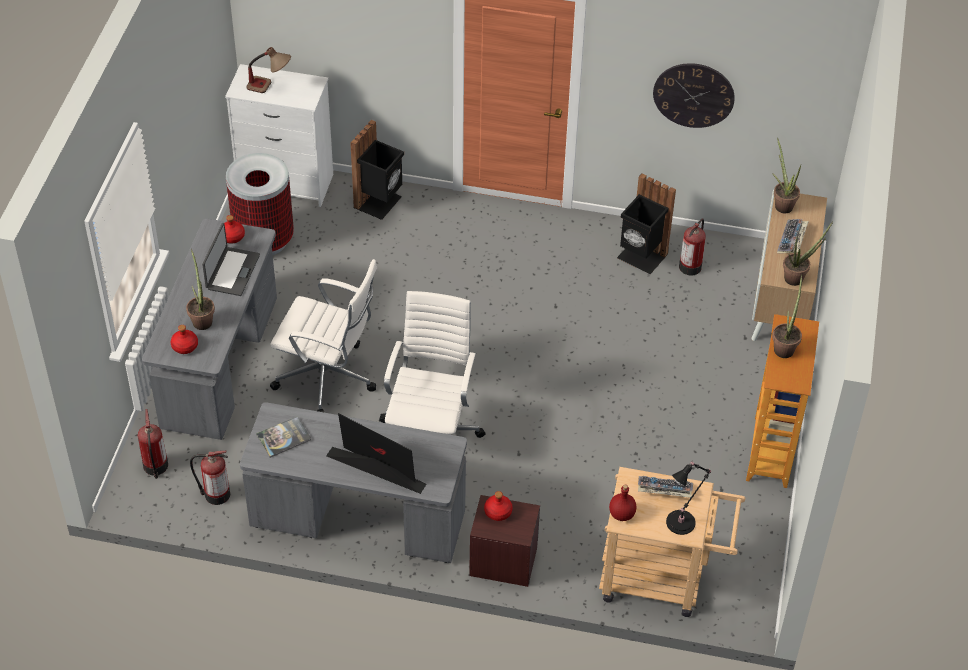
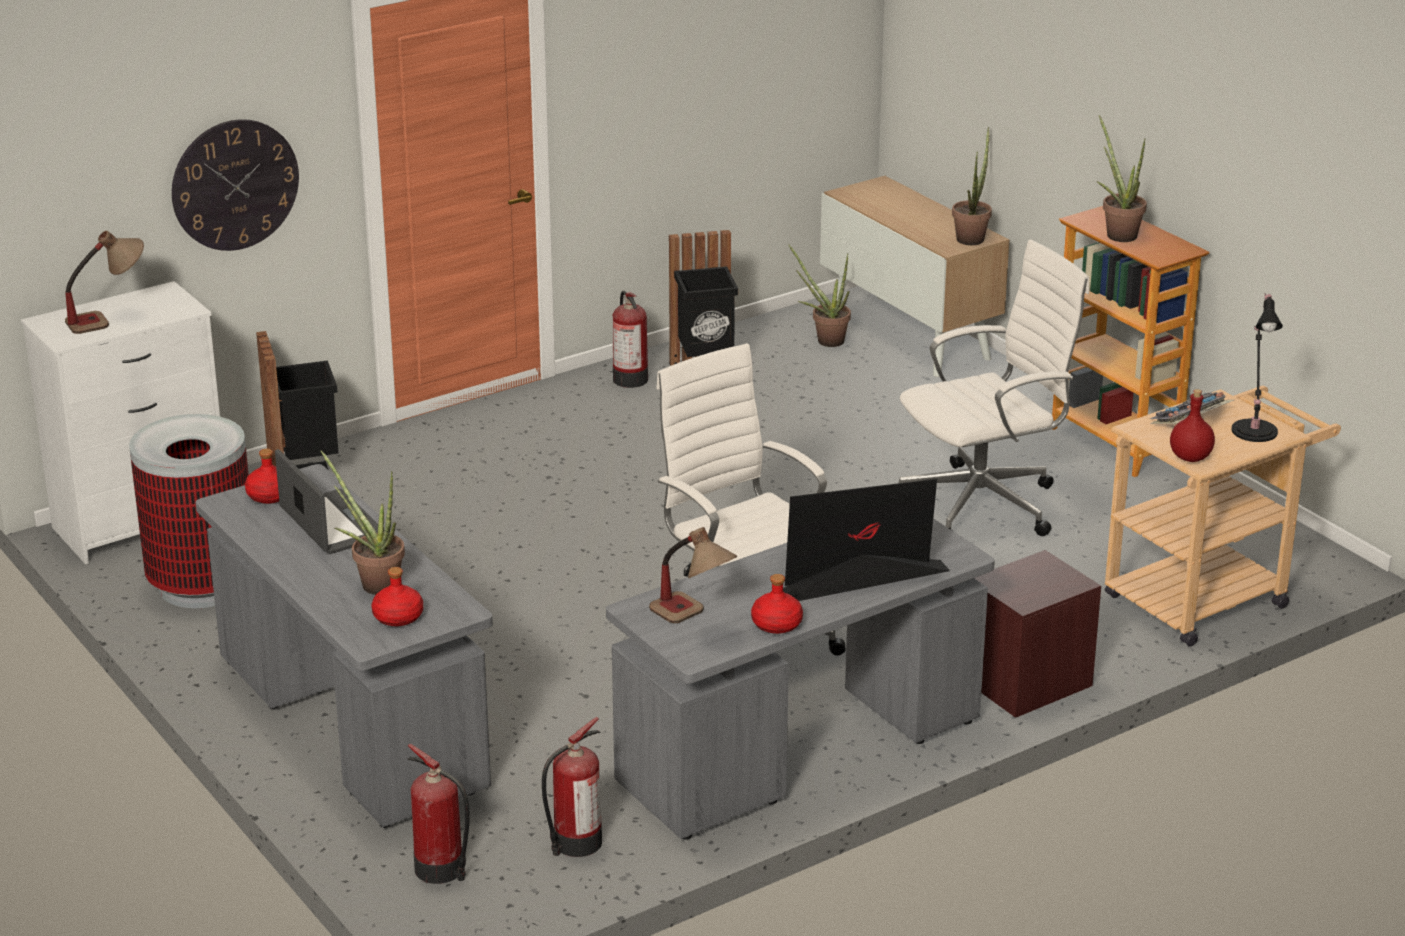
camera: 45 degrees left, 20 degrees down
(283, 437) = (694, 620): book -> table lamp
(328, 378) = (525, 656): white office chair -> white office chair (984, 504)
(498, 512) = (1014, 580): red bottle -> red bottle (777, 624)
(690, 266) = (770, 355): fire extinguisher -> fire extinguisher (629, 378)
(693, 95) = (695, 82): wall clock -> wall clock (235, 184)
(781, 204) = (852, 198): potted plant -> potted plant (825, 340)
(792, 240) = (914, 216): keyboard -> none

